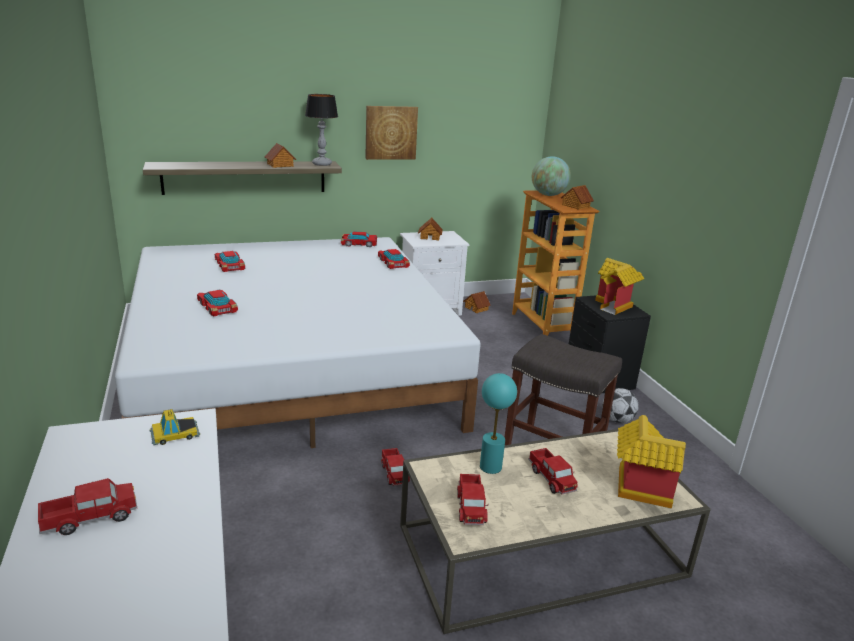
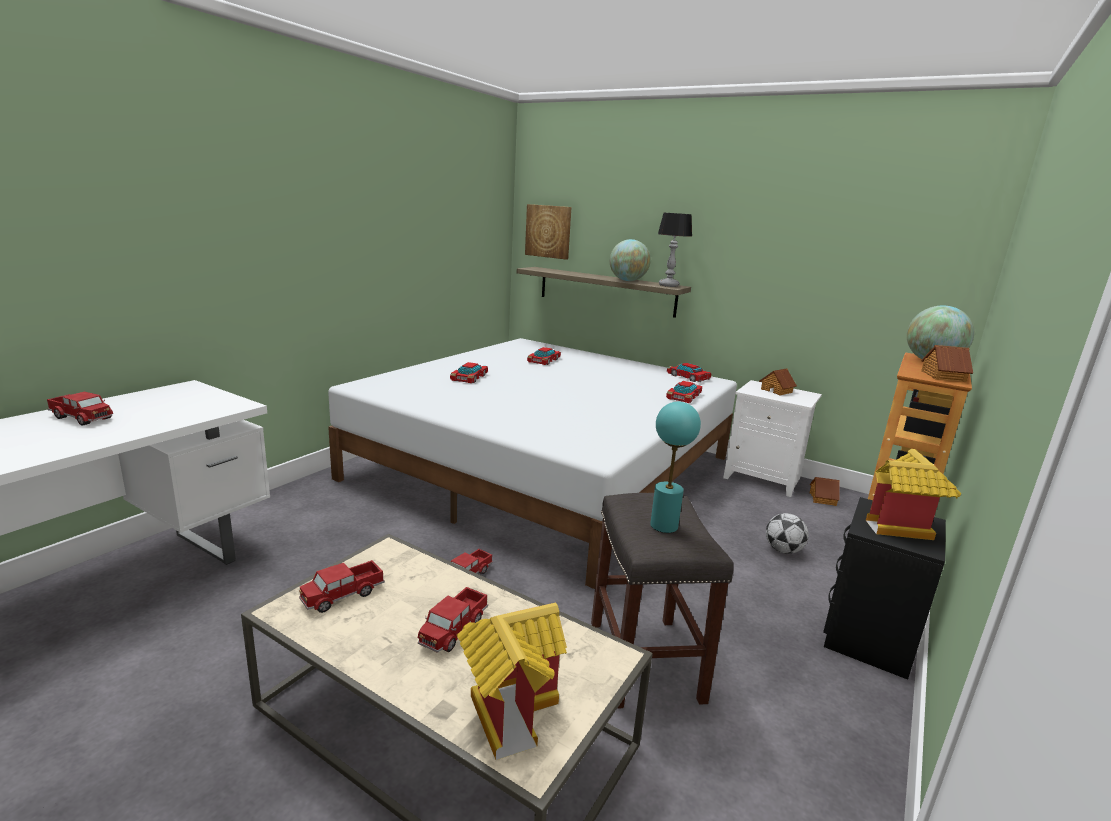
camera: 50 degrees right, 5 degrees down
(175, 434) = (214, 406): toy car -> none
(280, 165) = (627, 281): toy house -> globe
(390, 132) = (757, 262): picture -> picture (548, 231)
(490, 466) = (430, 582): turquoise table lamp -> turquoise table lamp (664, 525)
(617, 420) = (801, 690): football -> football (783, 550)

